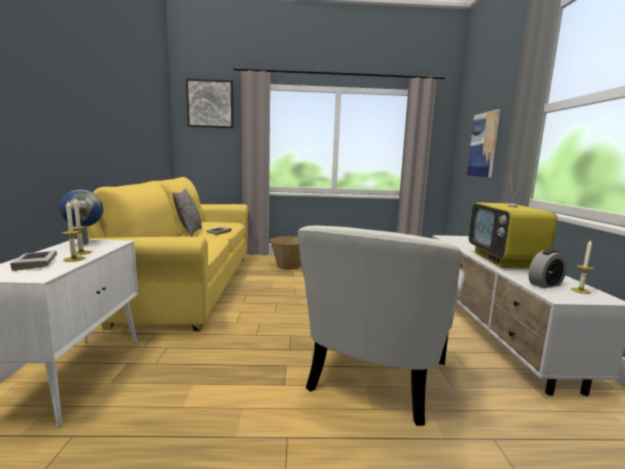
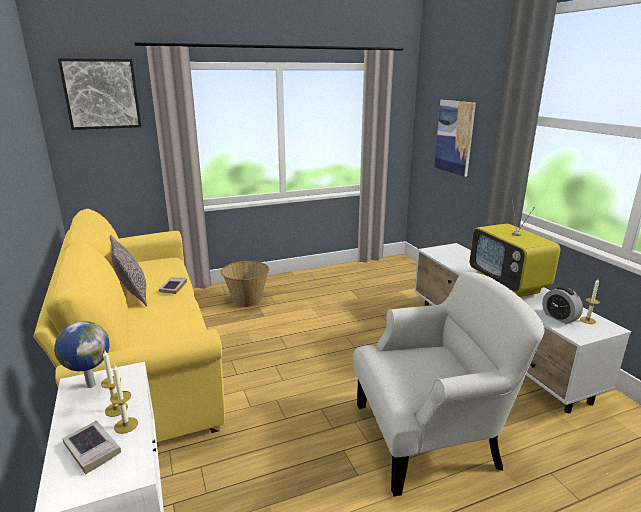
camera: 20 degrees left, 10 degrees up
(375, 376) = (430, 436): white armchair -> white armchair turned 105 degrees counterclockwise
(545, 284) = (559, 317): alarm clock -> alarm clock turned 105 degrees clockwise

